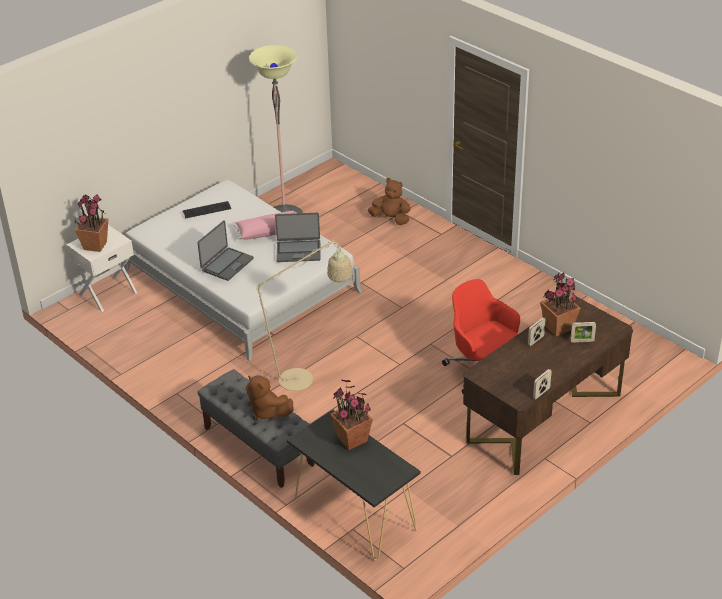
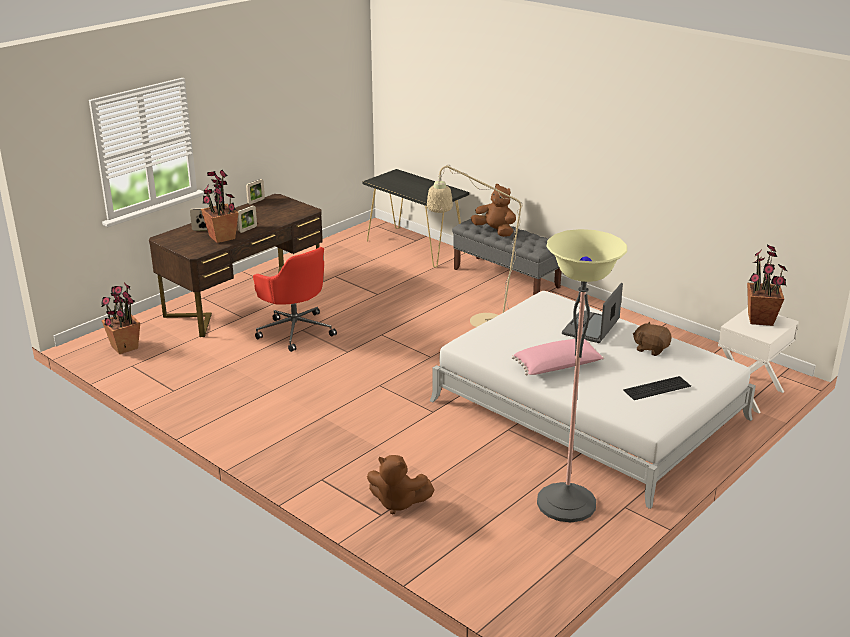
camera: 175 degrees right, 10 degrees down
(190, 246) = (651, 349): none -> brown plush toy
(298, 251) = (509, 345): laptop -> none
(352, 440) = (416, 192): potted plant -> potted plant (124, 347)

